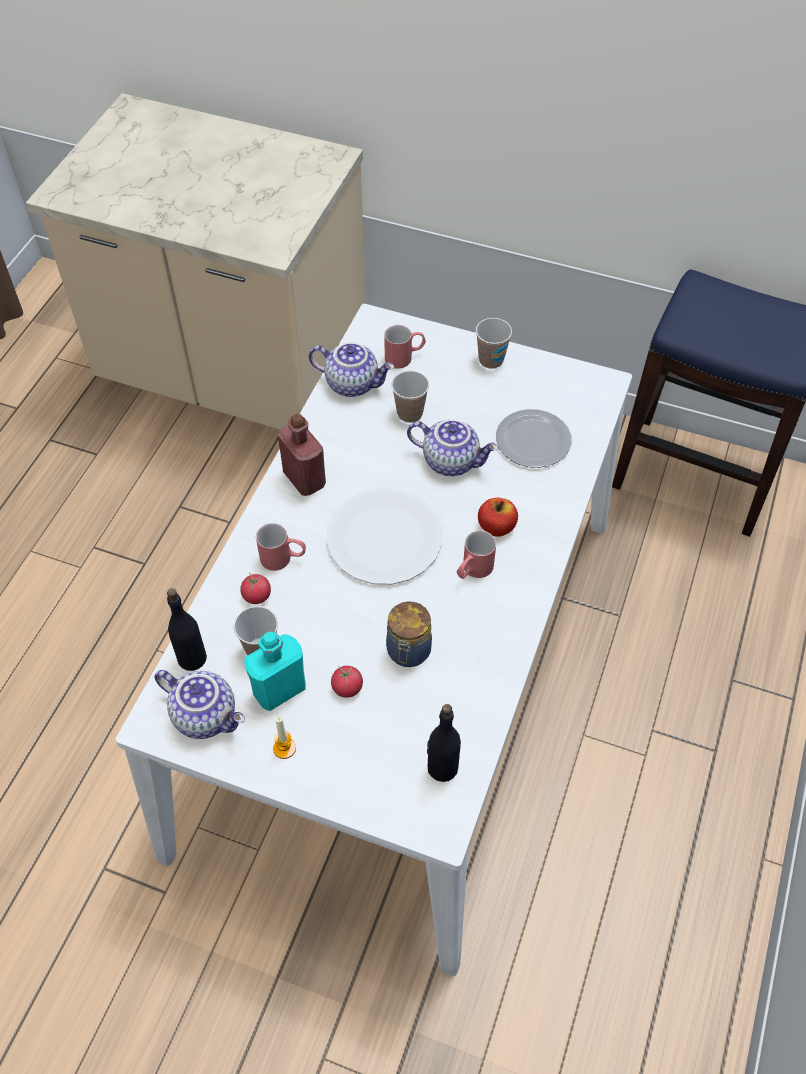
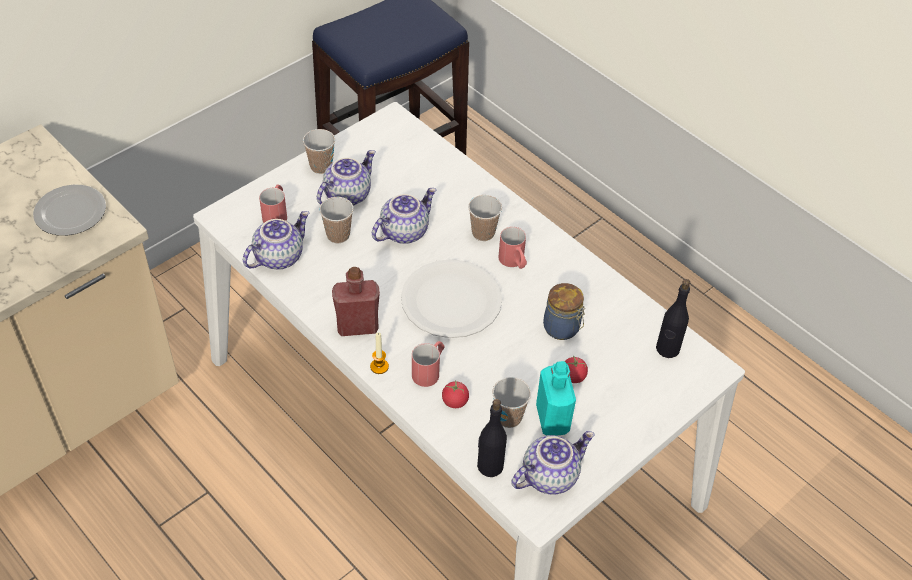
camera: 65 degrees left, 5 degrees down
(284, 748) = (605, 435): candle -> candle (379, 366)
(468, 396) = (347, 194): none -> teapot
(496, 527) = (483, 233): apple -> cup
(533, 442) = (419, 179): plate -> plate (72, 212)

